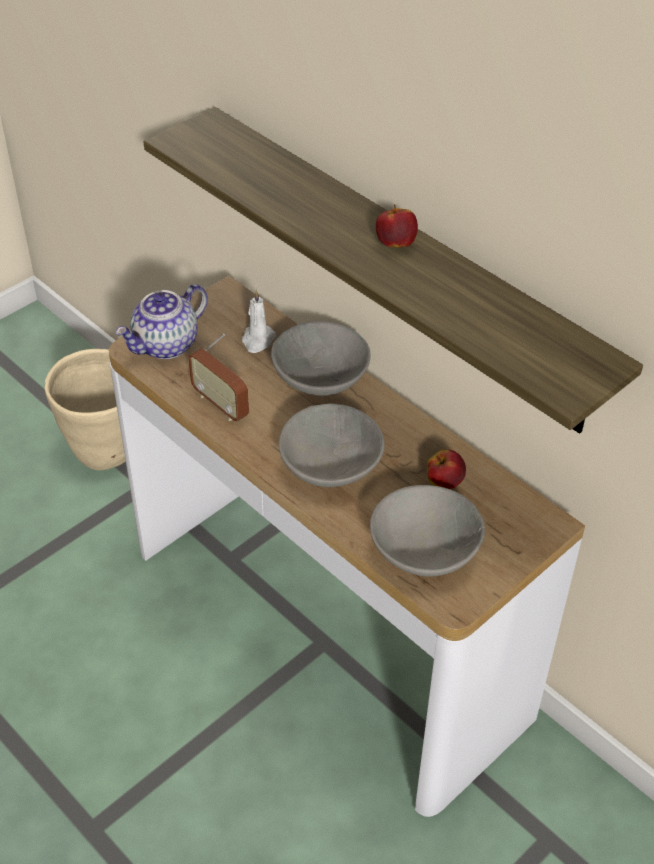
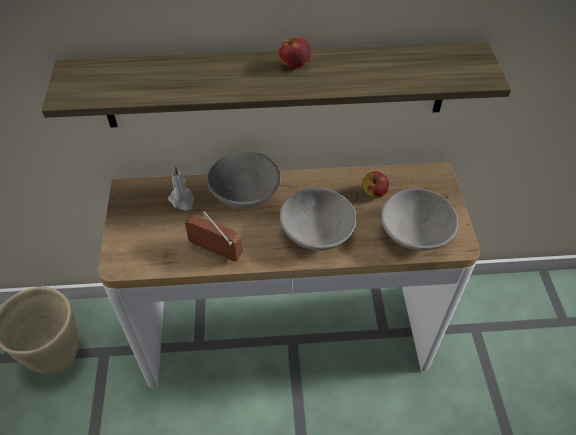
camera: 50 degrees left, 5 degrees up
(166, 345) = (134, 246): teapot -> none
(220, 404) = (215, 251): radio -> radio turned 150 degrees counterclockwise

